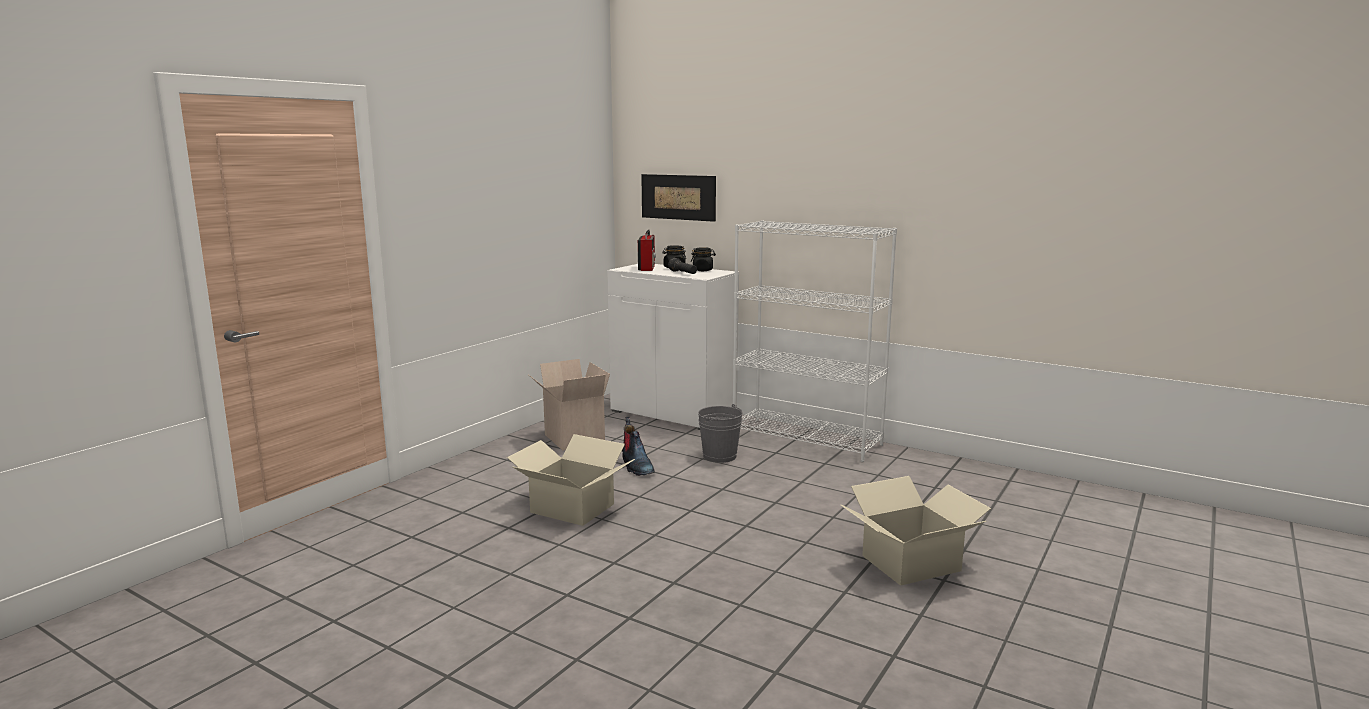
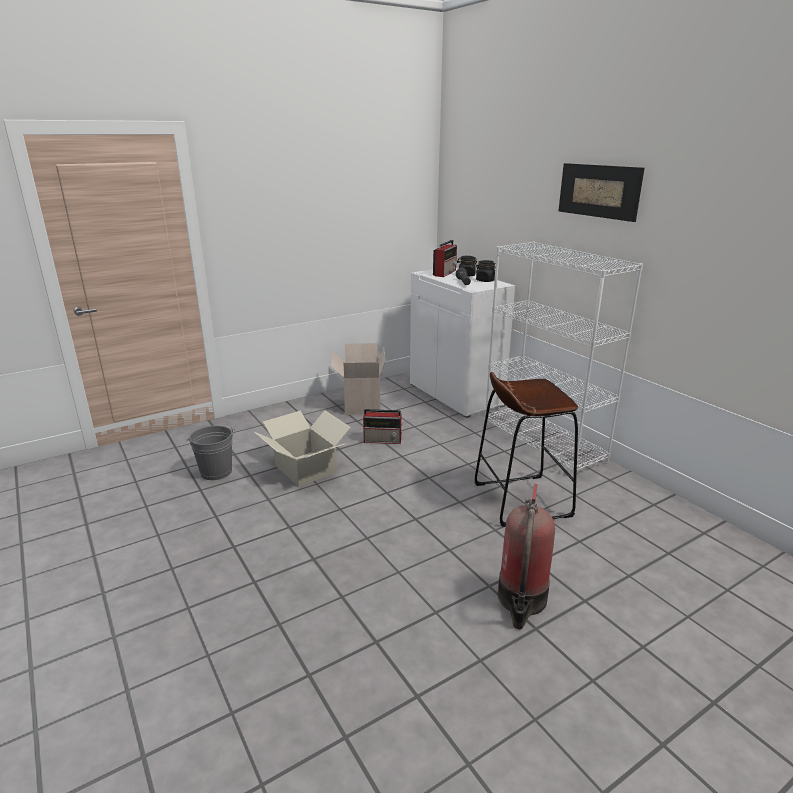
camera: 25 degrees right, 10 degrees up
(636, 466) = (383, 440): boot -> radio
(678, 197) = (478, 212): picture -> picture (598, 191)
(719, 456) = (455, 444): grey bucket -> grey bucket (216, 472)
(833, 488) = (521, 500): none -> brown stool
(911, 563) = (521, 600): cardboard box -> fire extinguisher

